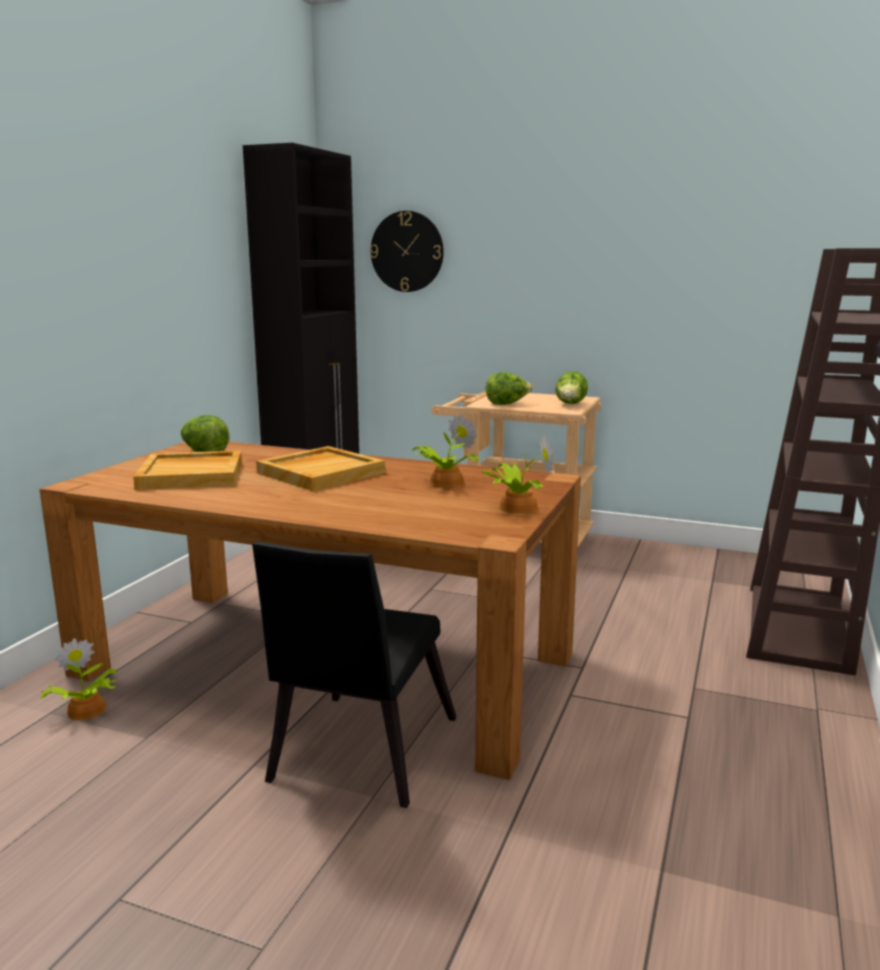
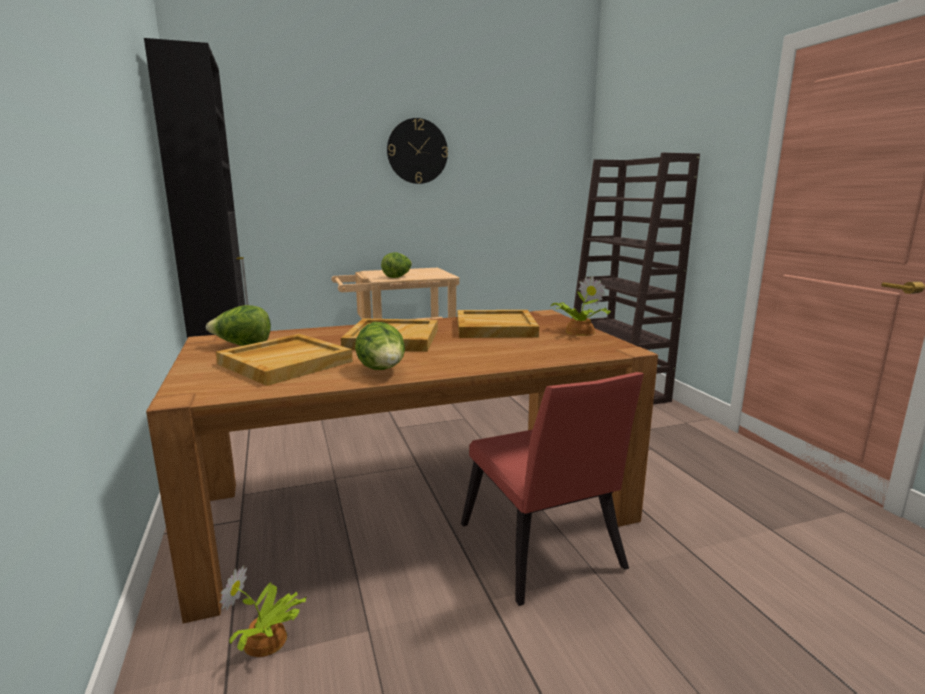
camera: 40 degrees left, 0 degrees up
(358, 755) = (542, 553): black chair -> red chair
(407, 251) = (270, 159): wall clock -> wall clock (417, 151)
(444, 482) = (494, 328): potted plant -> beige tray
(570, 405) = (437, 273): lettuce -> lettuce (382, 371)

